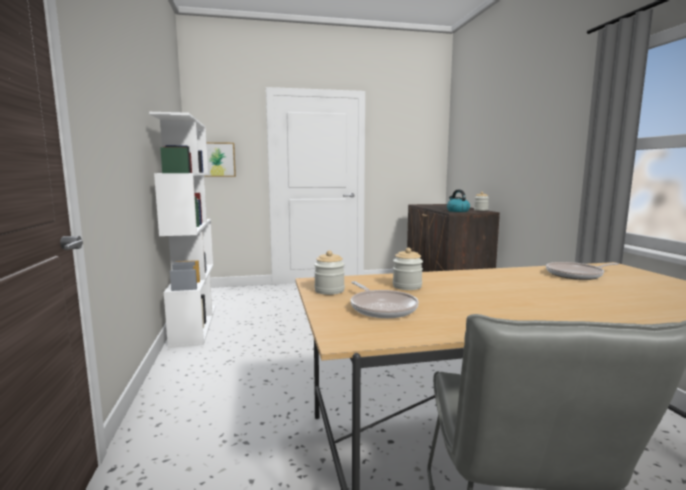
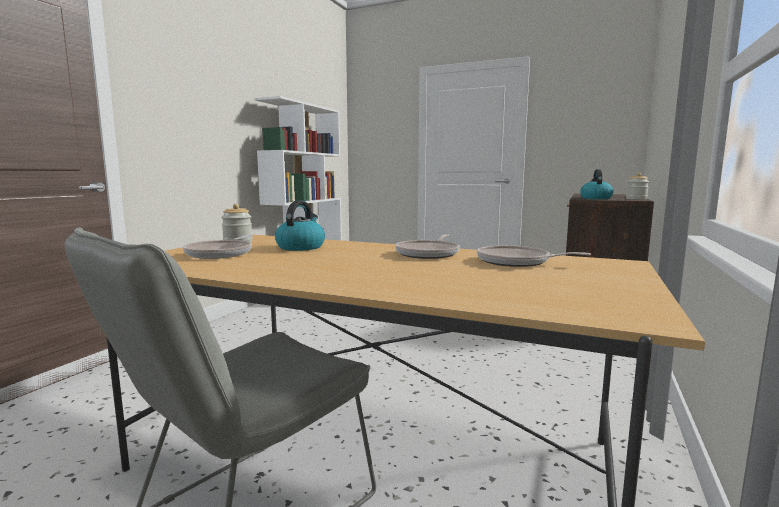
camera: 35 degrees right, 0 degrees up
(217, 159) = (373, 144): picture -> none
(407, 286) = (301, 247): jar -> kettle
(510, 276) = (429, 254): none -> frying pan

